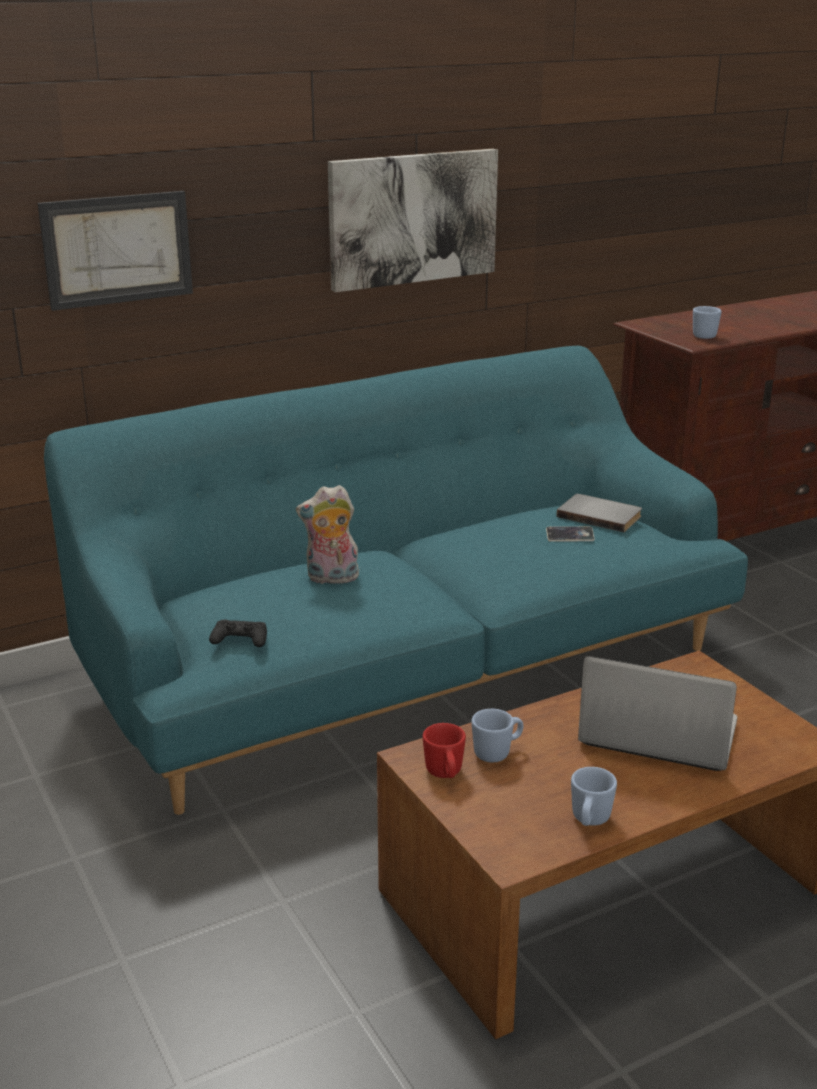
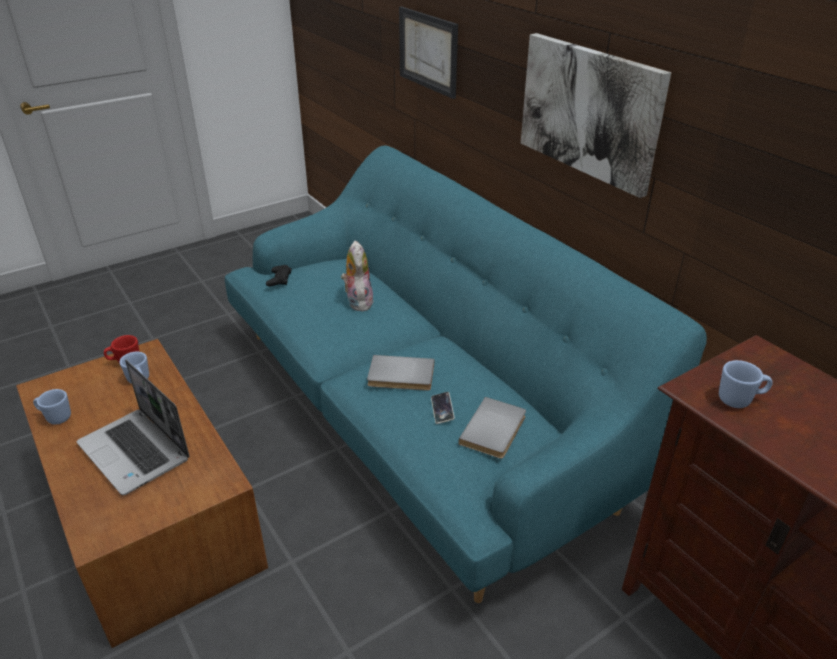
camera: 85 degrees right, 10 degrees up
(509, 555) = (401, 376): none -> grey book
(655, 734) = (136, 452): laptop -> laptop turned 120 degrees clockwise

